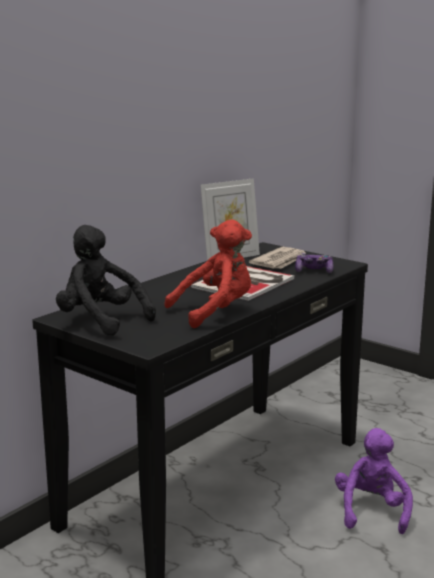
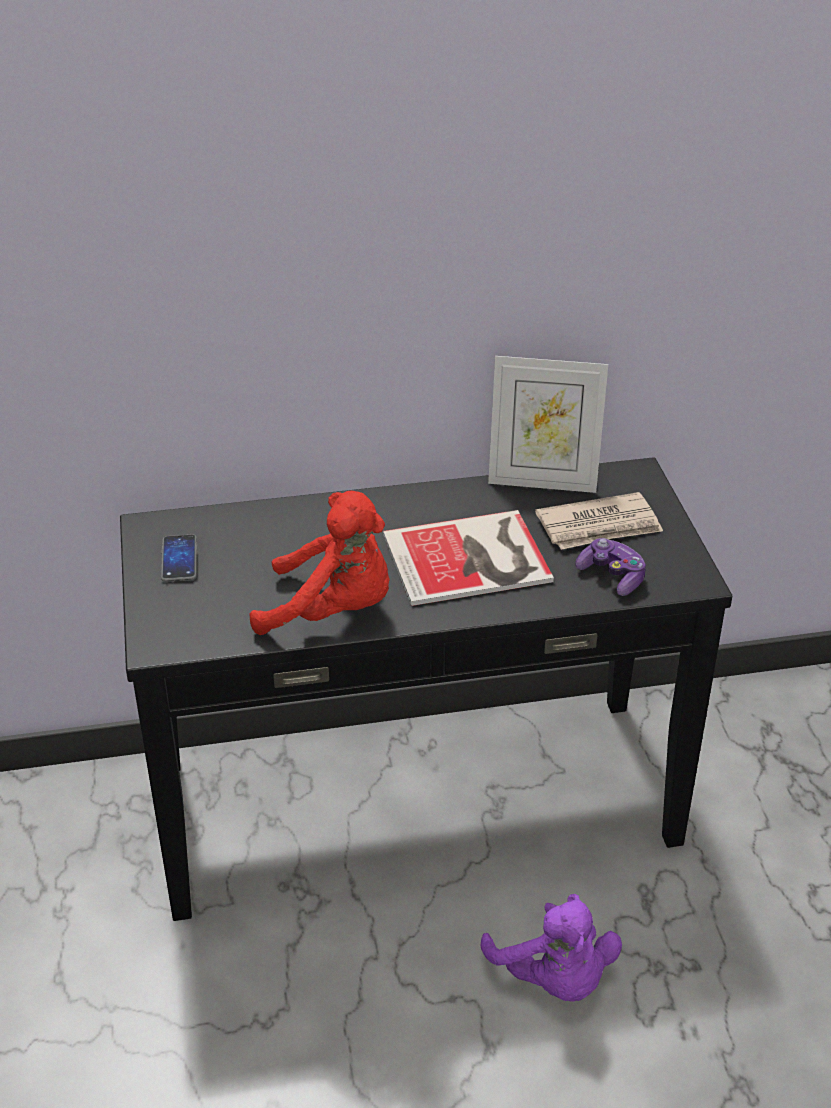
camera: 40 degrees right, 20 degrees up
(100, 321) = (179, 559): black plush toy -> phone
(371, 511) = (554, 978): purple plush toy -> purple plush toy turned 105 degrees clockwise

